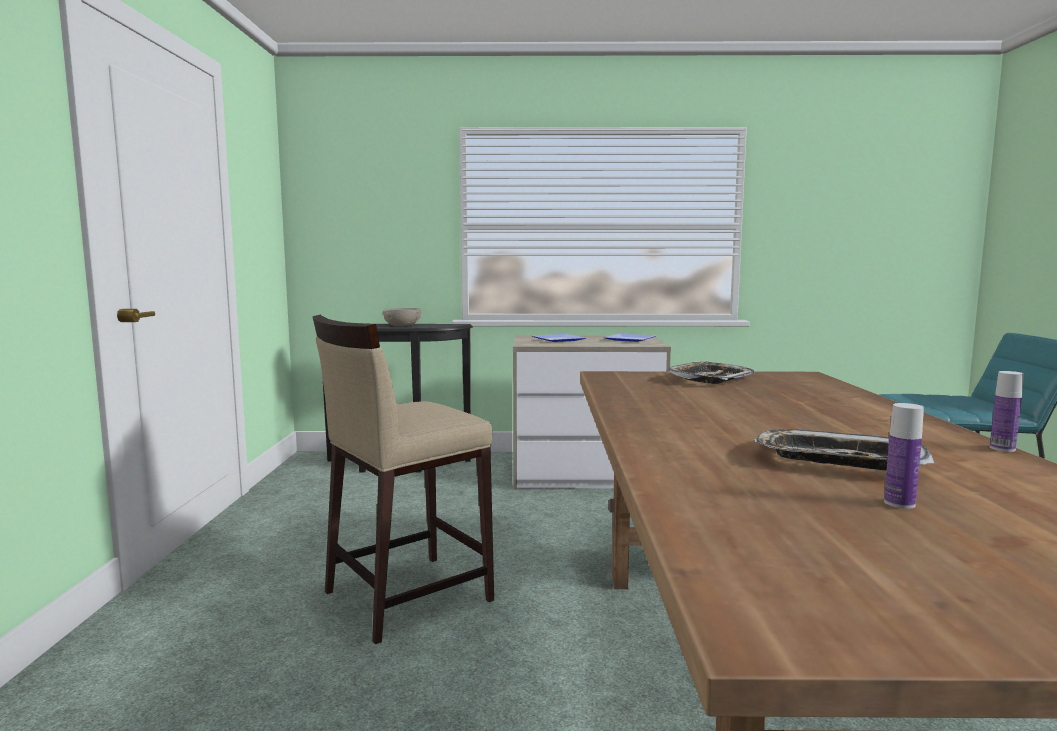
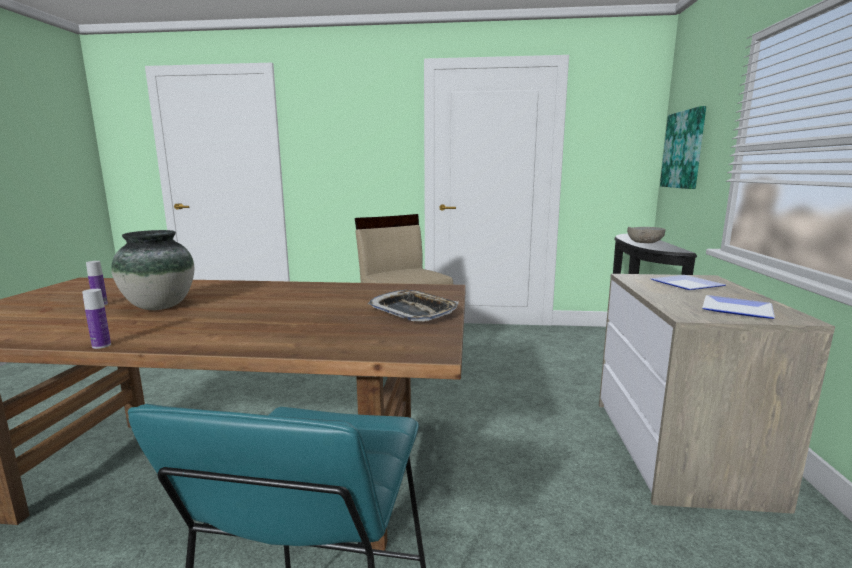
camera: 95 degrees right, 5 degrees up
(349, 223) = (684, 149): none -> picture
(837, 460) = (160, 306): tray -> vase

